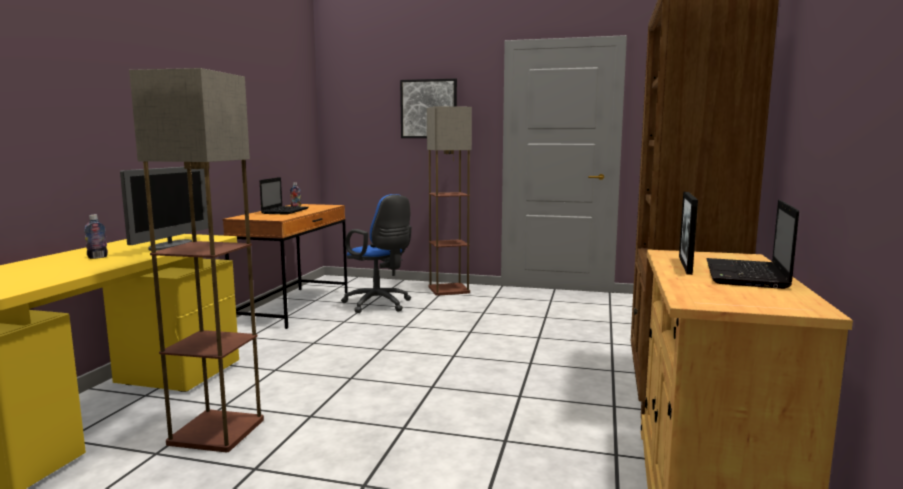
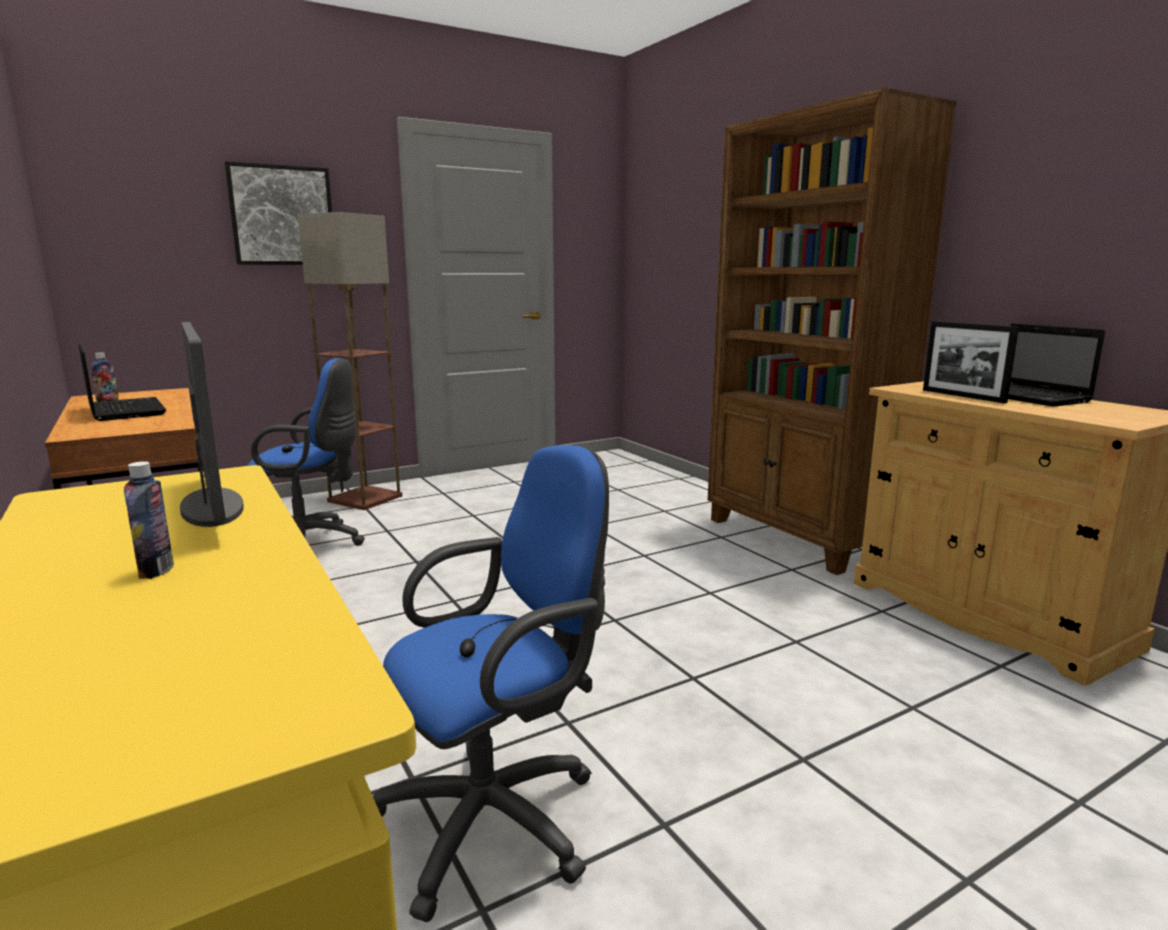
camera: 45 degrees left, 5 degrees up
(217, 432) = (500, 818): floor lamp -> blue office chair

